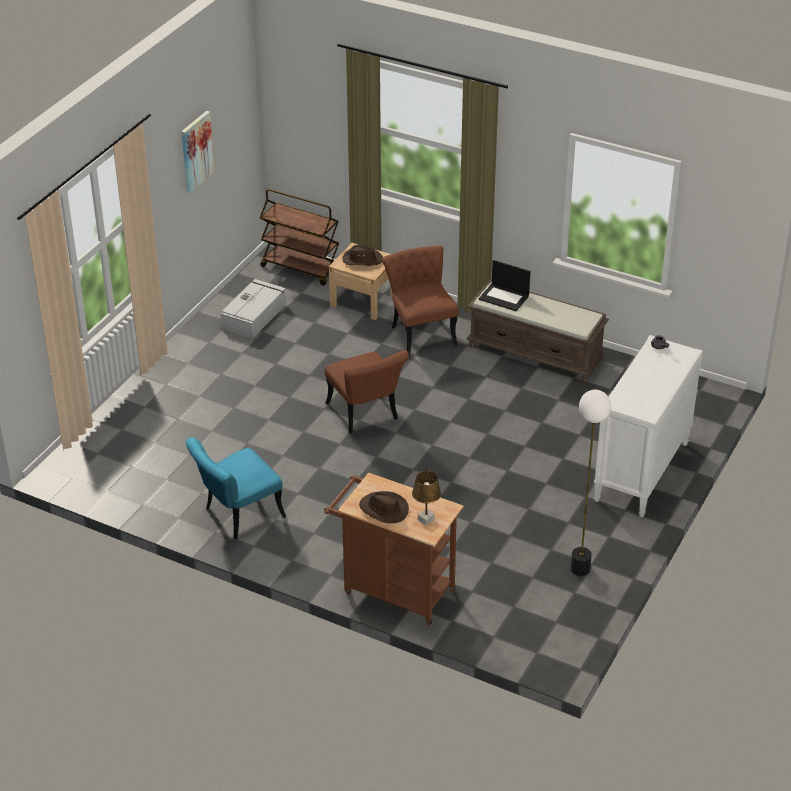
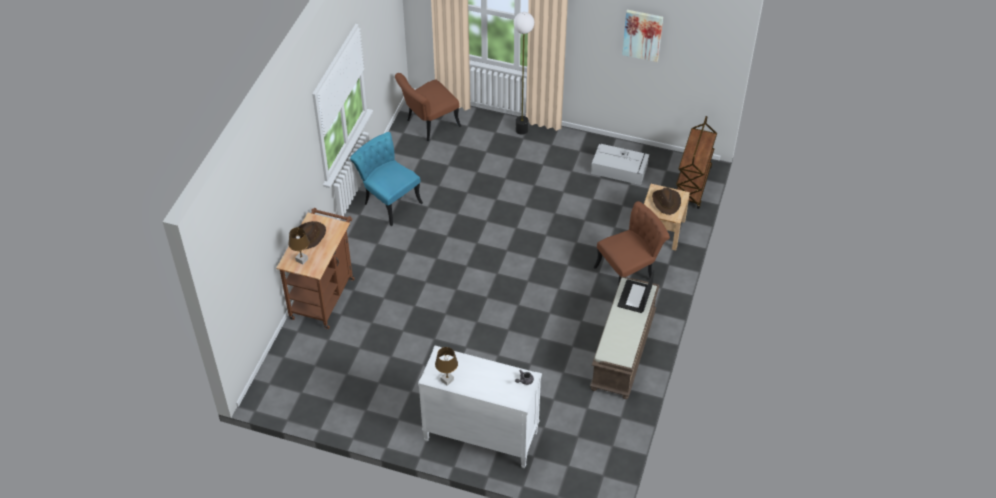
camera: 80 degrees right, 10 degrees up
(366, 415) = (513, 253): brown chair -> brown chair (428, 125)
(580, 568) = (359, 402): floor lamp -> floor lamp (522, 130)
(653, 402) = (447, 380): none -> brown table lamp

